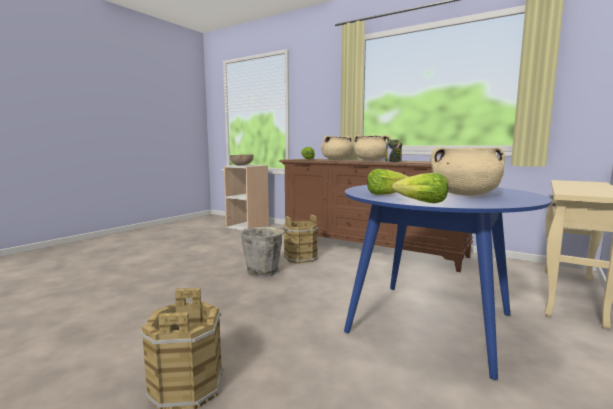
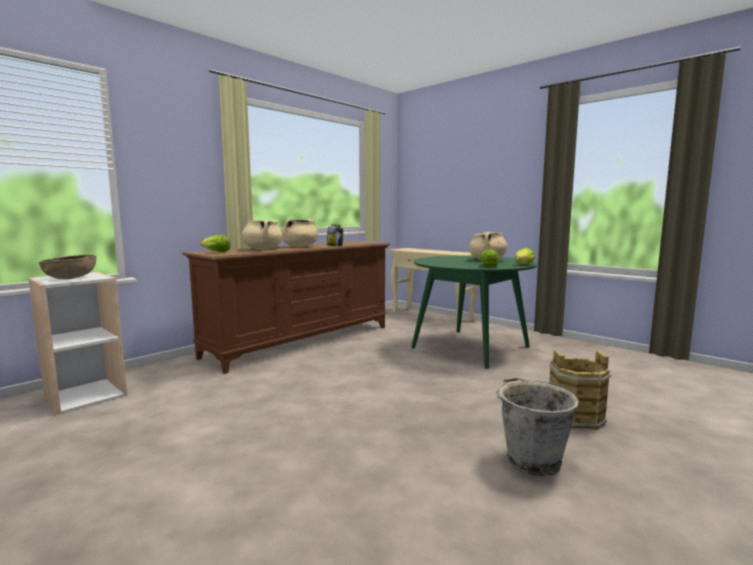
camera: 80 degrees left, 0 degrees up
(264, 271) = (345, 389): grey bucket -> grey bucket (532, 460)
(301, 258) = (310, 370): brown bucket -> none
(431, 323) = (470, 347): blue dining table -> green dining table

